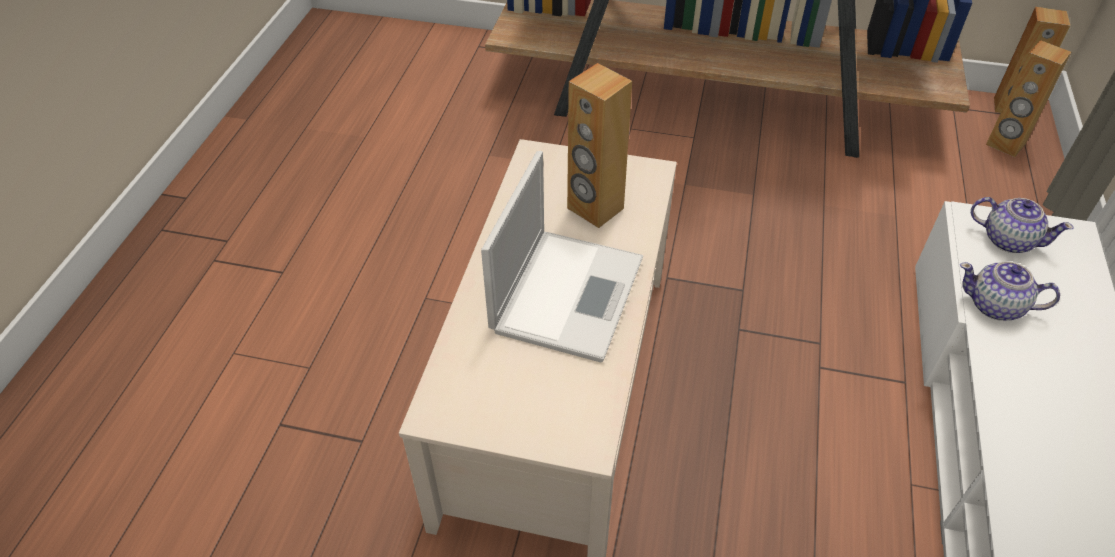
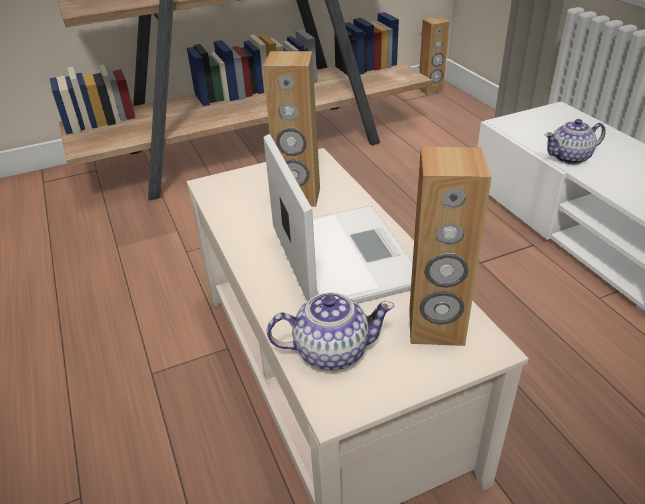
camera: 35 degrees left, 10 degrees down
(1005, 144) = (448, 107): brown speaker -> brown speaker (436, 328)
(1007, 239) = (534, 125): teapot -> teapot (330, 351)

